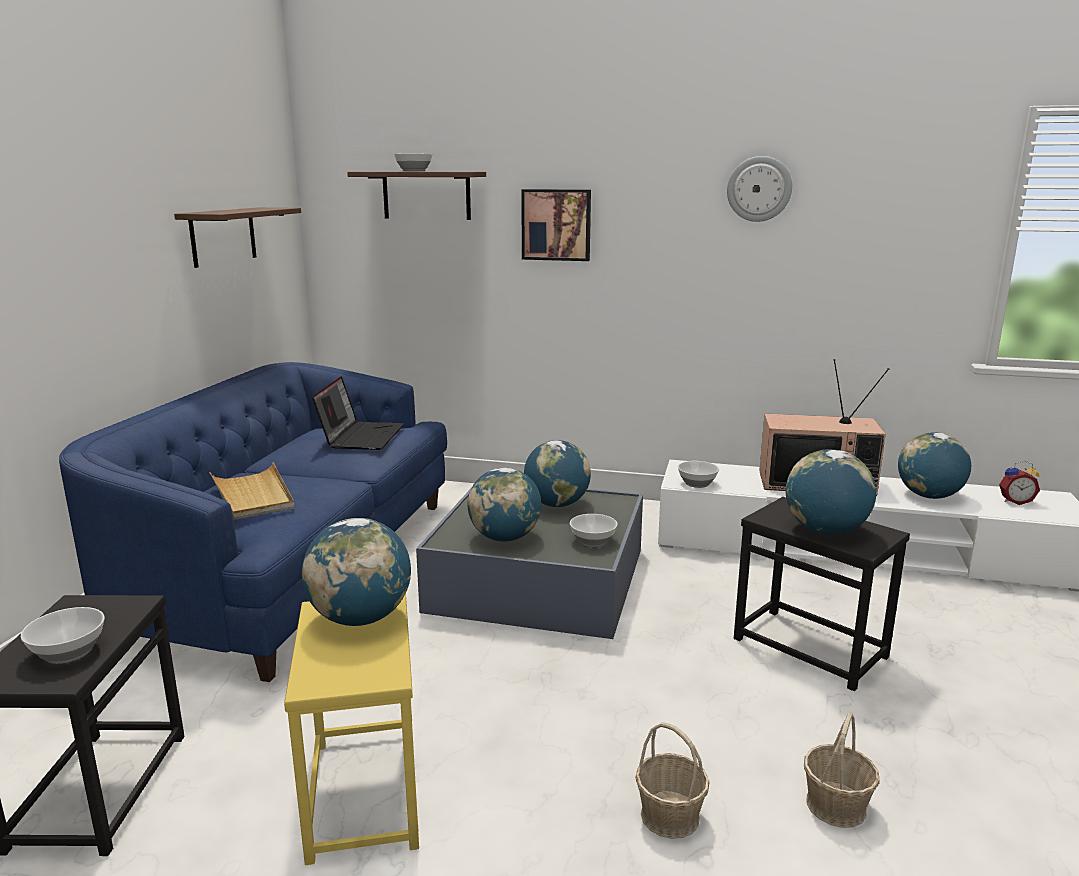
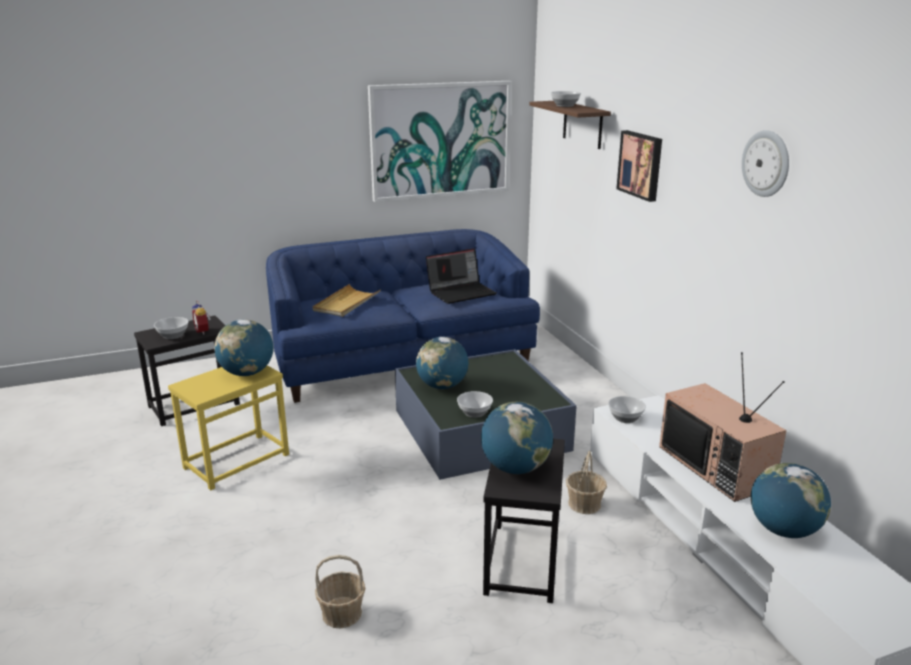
camera: 55 degrees right, 5 degrees up
(223, 236) = (440, 140): brown shelf -> picture
(556, 504) = (514, 384): globe -> none
(669, 815) = (286, 554): basket -> basket (584, 504)
(1015, 501) = (859, 586): alarm clock -> alarm clock (203, 331)

